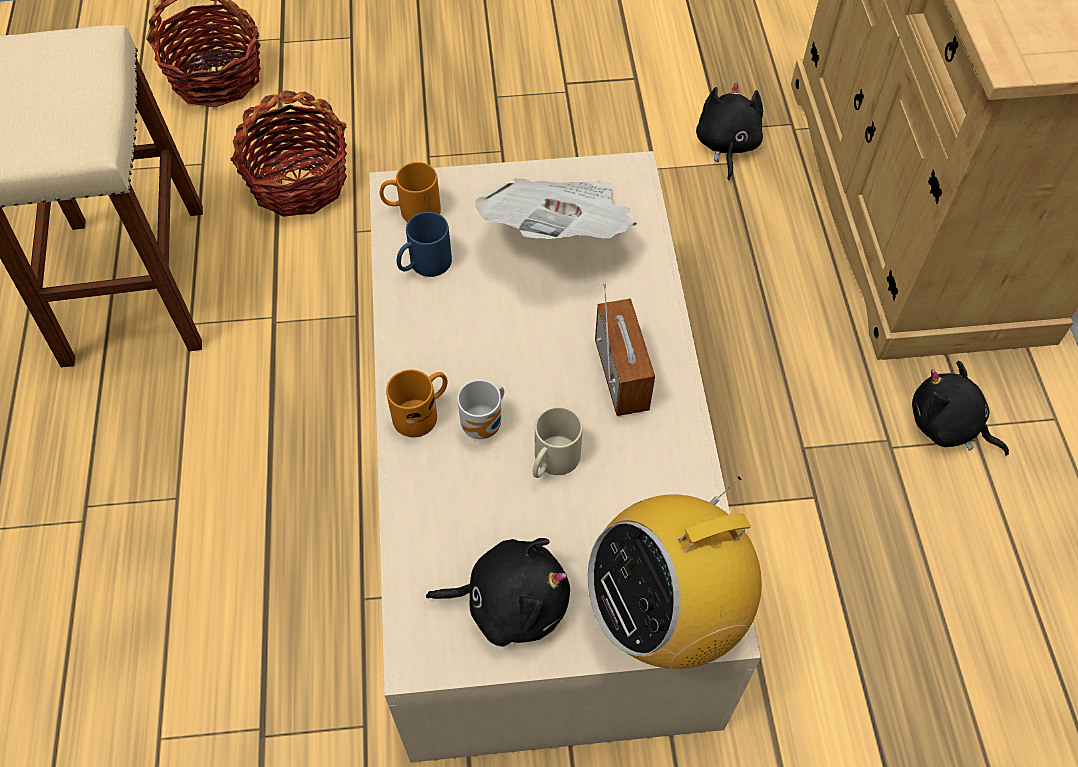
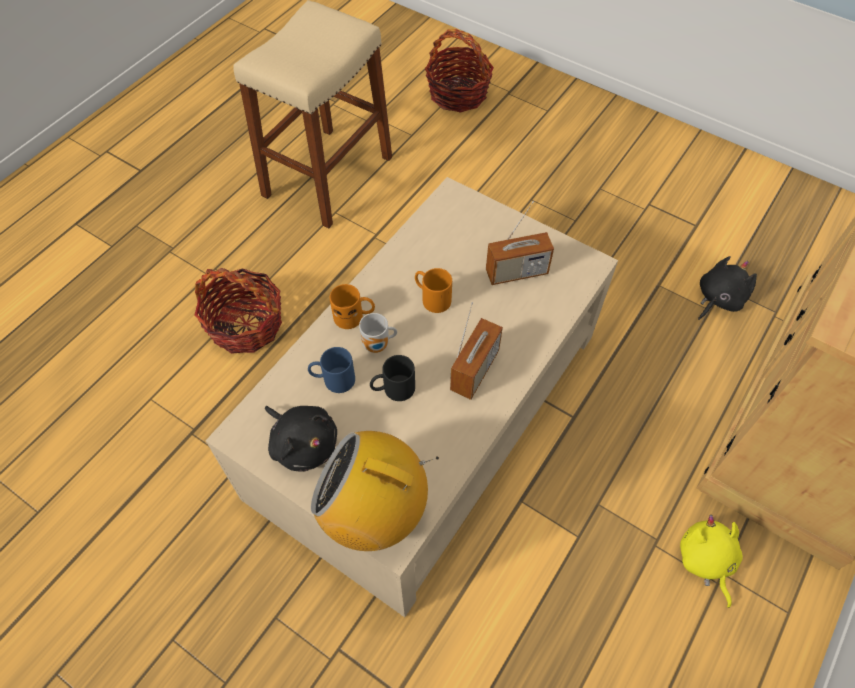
camera: 40 degrees right, 0 degrees up
(298, 182) = (450, 172): basket -> basket (245, 325)
(411, 211) = (449, 210): orange mug -> orange mug (431, 298)
(424, 265) = (427, 242): blue mug -> blue mug (333, 380)
(552, 463) = (393, 390): beige mug -> black mug
(560, 234) = (516, 272): newspaper -> radio
(947, 426) = (705, 561): black plush toy -> yellow plush toy

